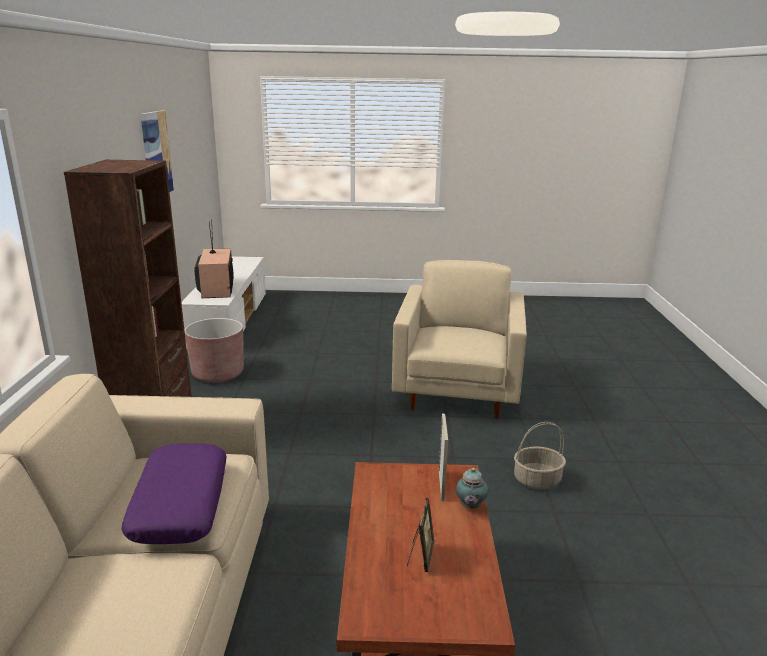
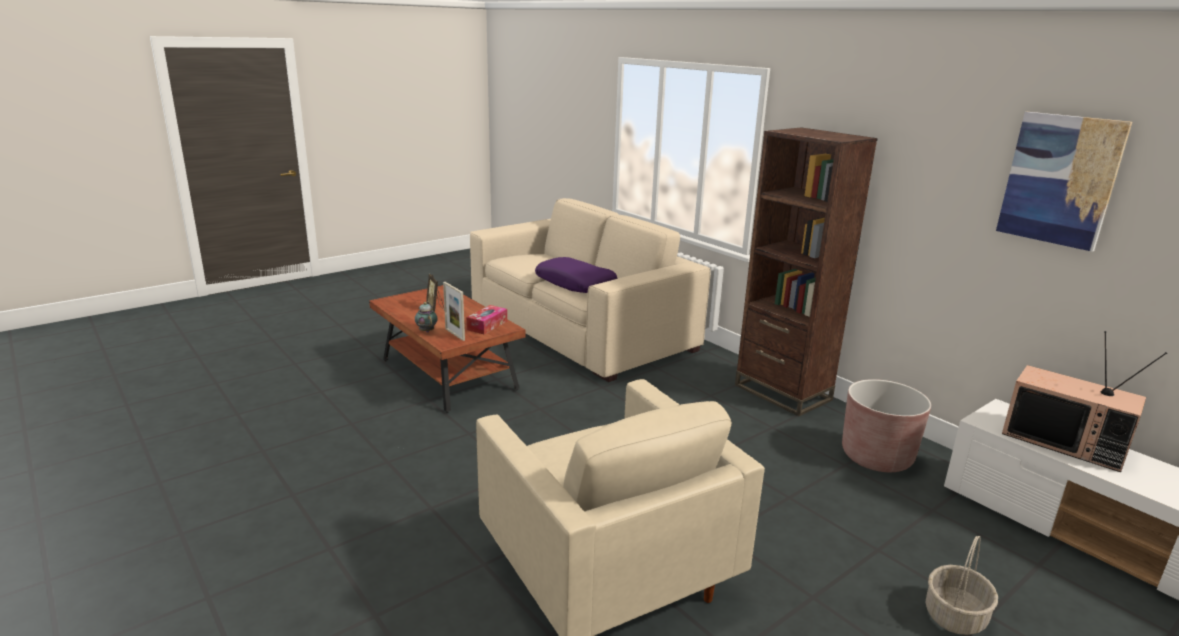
camera: 140 degrees right, 0 degrees up
(389, 485) = (487, 325): none -> tissue box
(537, 479) = (417, 485): basket -> basket (955, 616)

